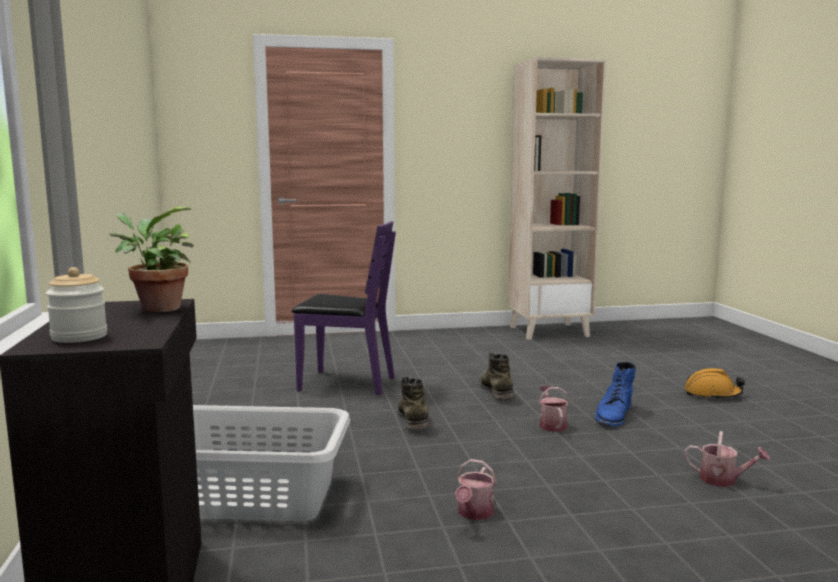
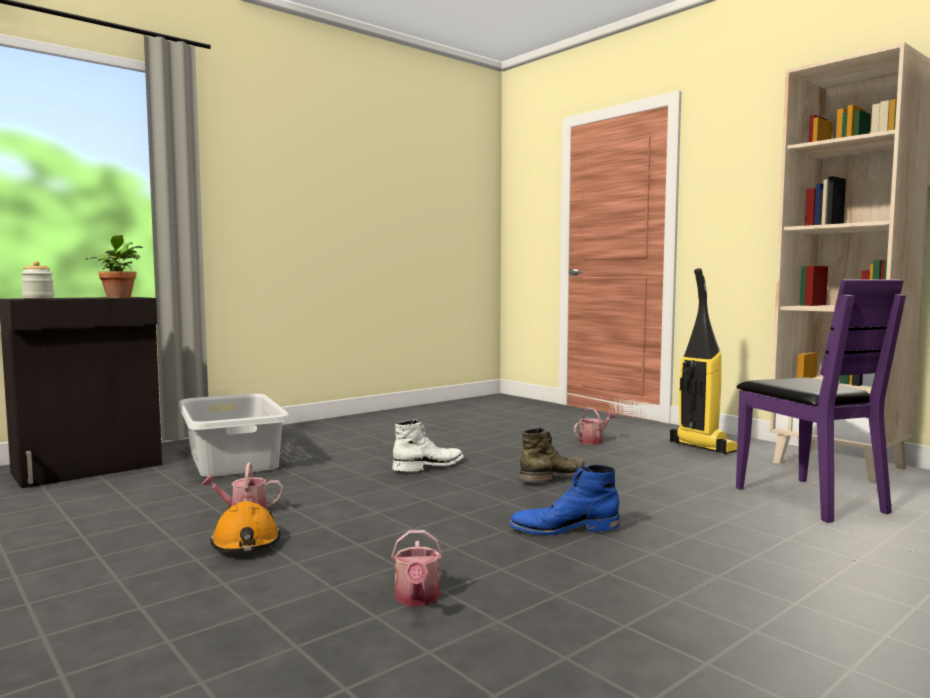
camera: 60 degrees right, 5 degrees down
(346, 383) = (484, 438): purple chair -> purple chair (809, 499)
(413, 418) = (429, 466): green boot -> white boot
(473, 341) = (704, 447): none -> vacuum cleaner
(551, 424) = (488, 508): watering can -> watering can (593, 441)
(712, 394) = (766, 572): orange hard hat -> orange hard hat (246, 544)

